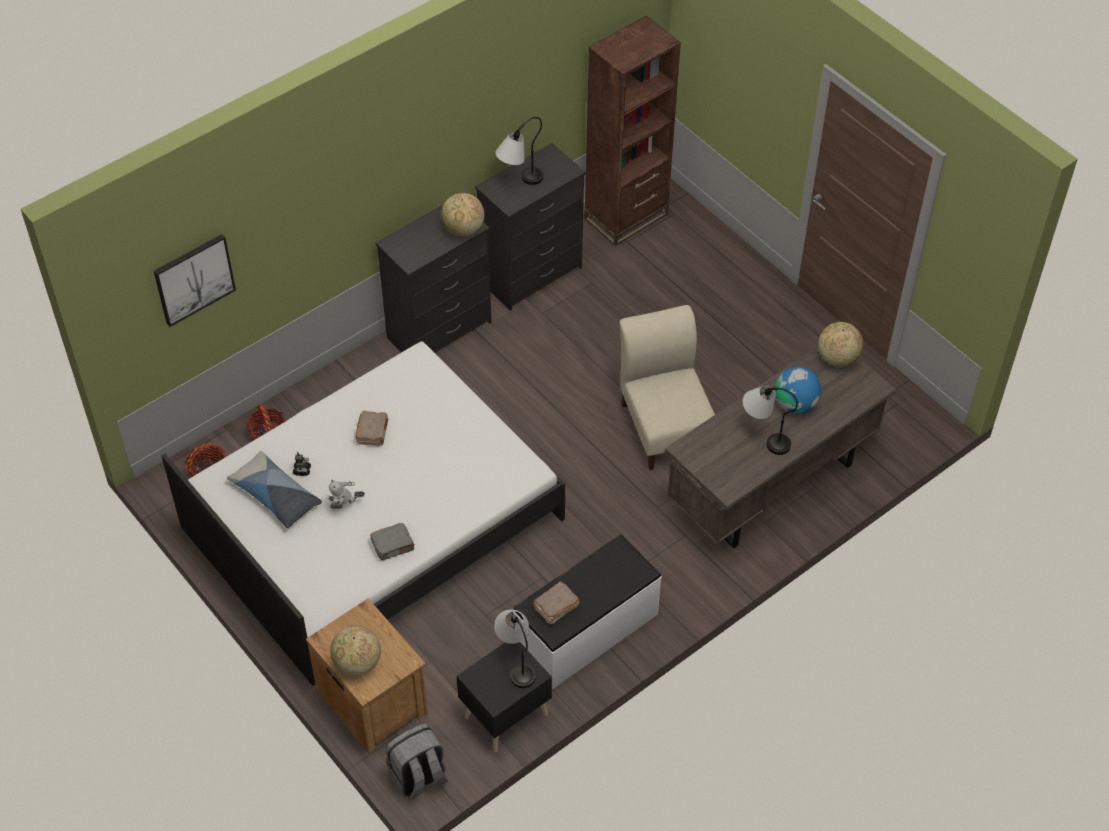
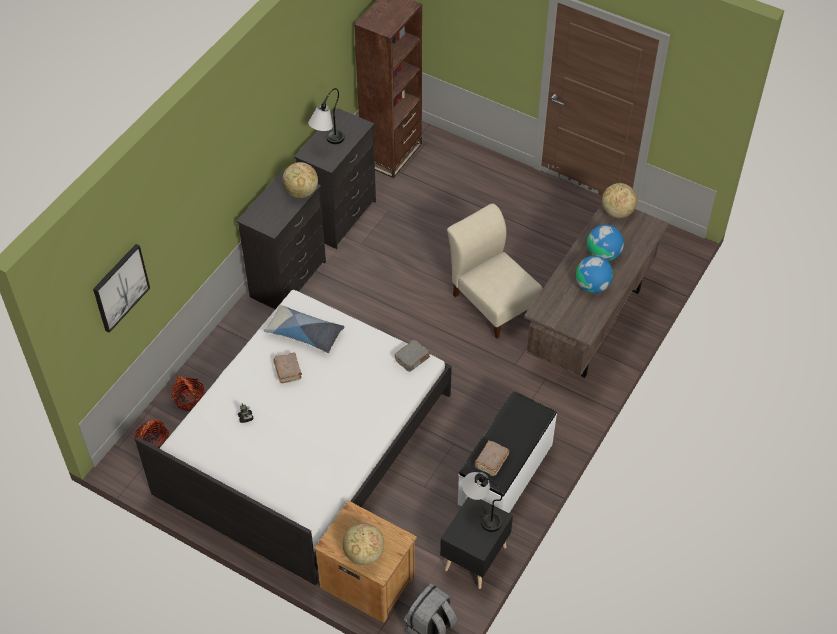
camera: 20 degrees left, 0 degrees up
(275, 496) = (233, 444): pillow -> pillow (304, 334)
(345, 507) = (294, 435): toy robot -> none
(393, 546) = (346, 454): grey book -> grey book (412, 359)
(764, 437) = (592, 285): table lamp -> globe

